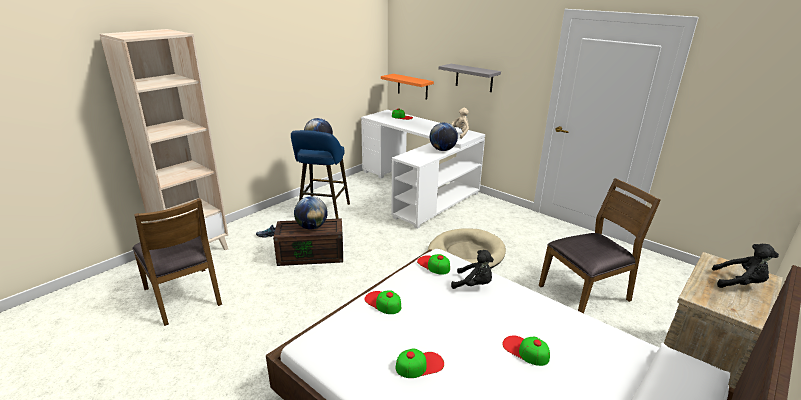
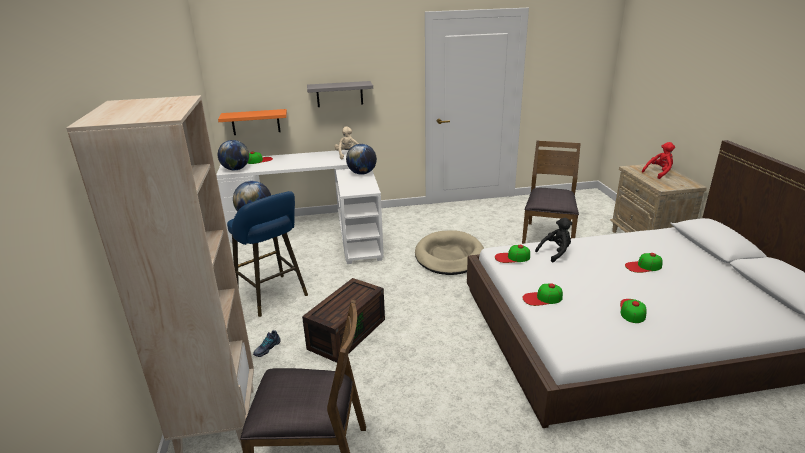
camera: 50 degrees left, 0 degrees up
(311, 227) = (346, 299): globe -> globe (235, 169)
(739, 283) = (659, 173): black plush toy -> red plush toy

